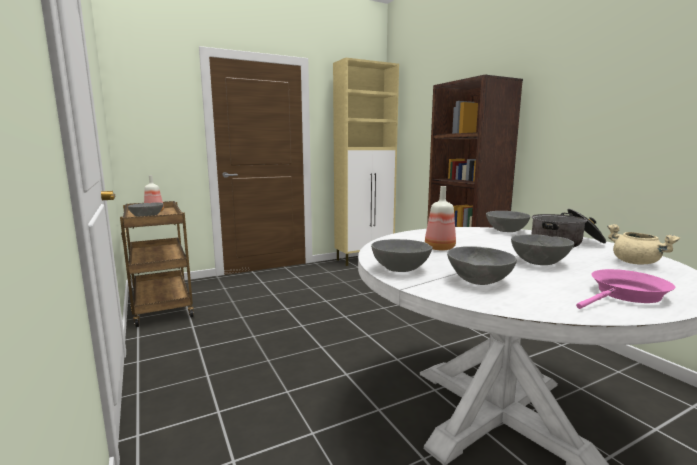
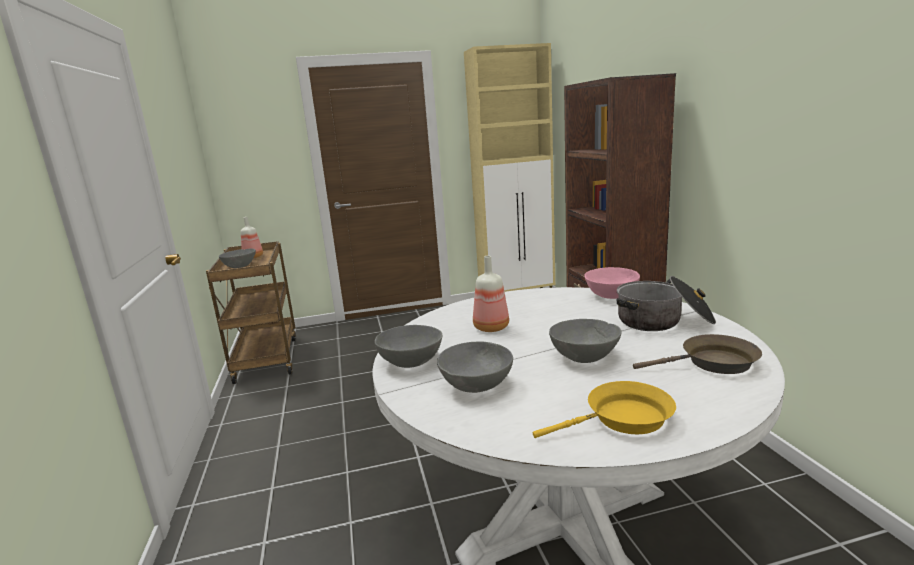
camera: 15 degrees right, 5 degrees up
(506, 230) = (611, 295): grey bowl -> pink bowl
(625, 295) = (623, 419): pink frying pan -> yellow frying pan
(636, 263) = (713, 363): beige cooking pot -> brown frying pan

